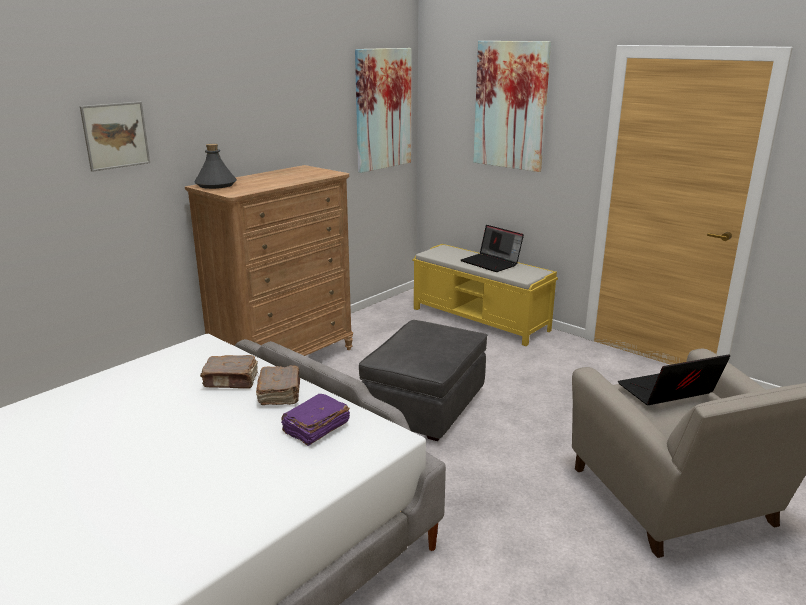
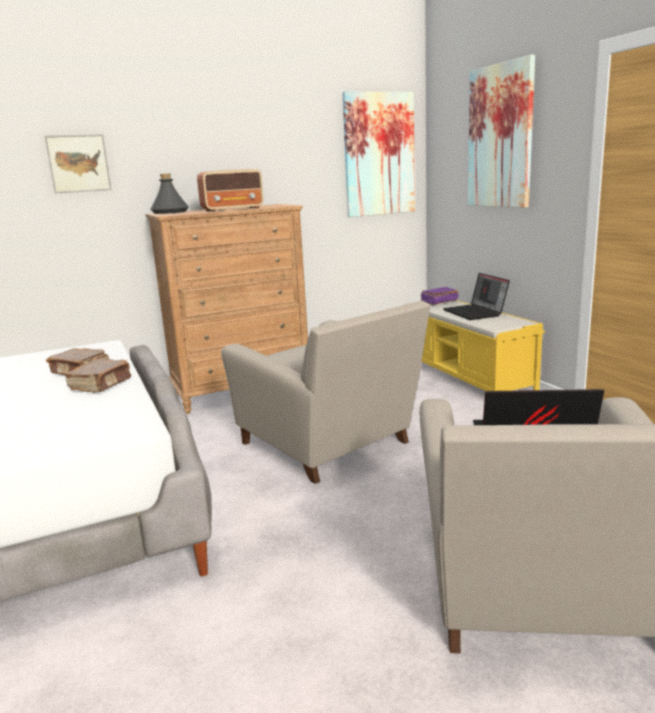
camera: 25 degrees right, 5 degrees down
(287, 181) = (233, 209): none -> radio
(315, 429) = (86, 413): purple book -> purple book (438, 302)
(425, 407) = (330, 445): grey ottoman -> beige armchair

